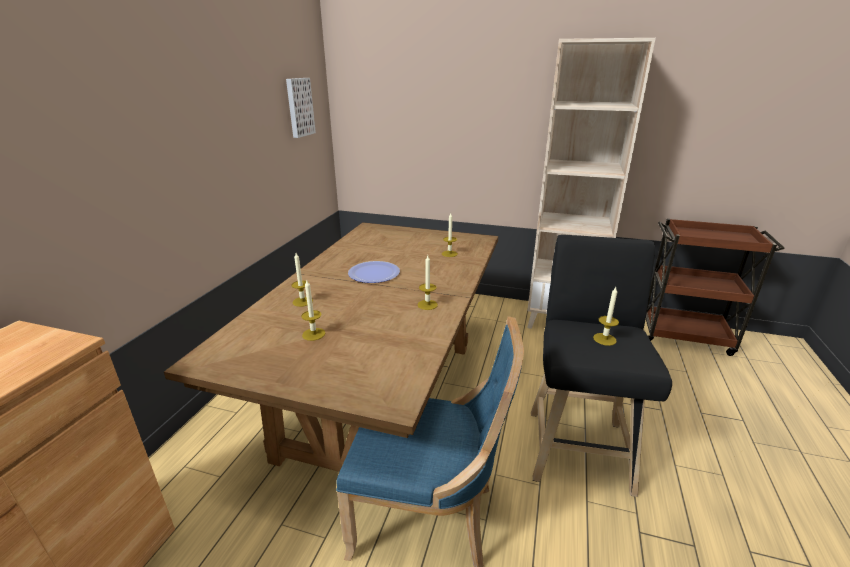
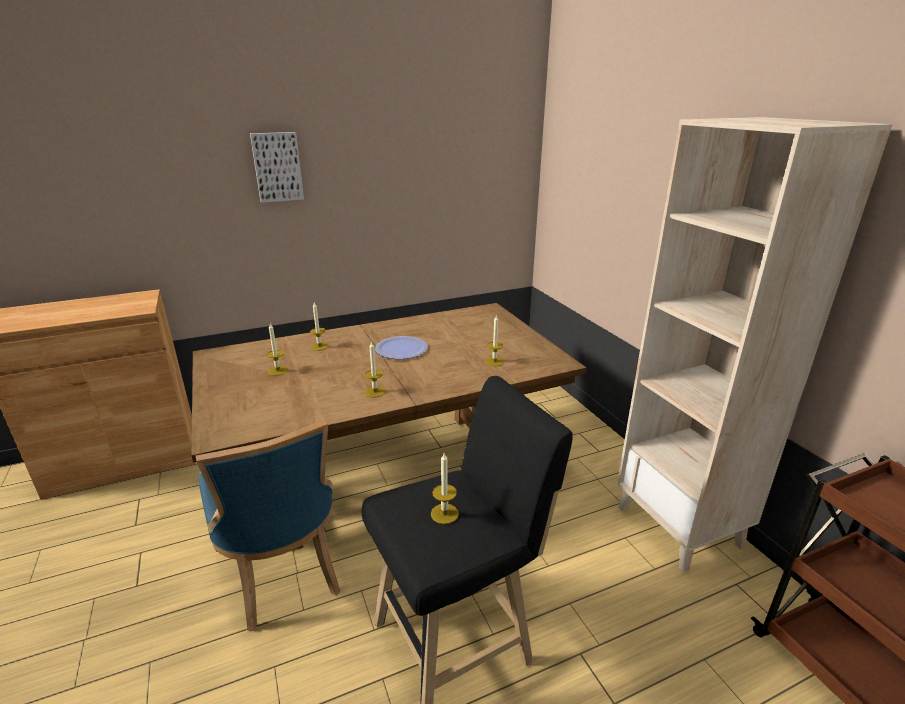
camera: 50 degrees right, 0 degrees up
(299, 107) = (481, 171): picture -> picture (277, 167)

